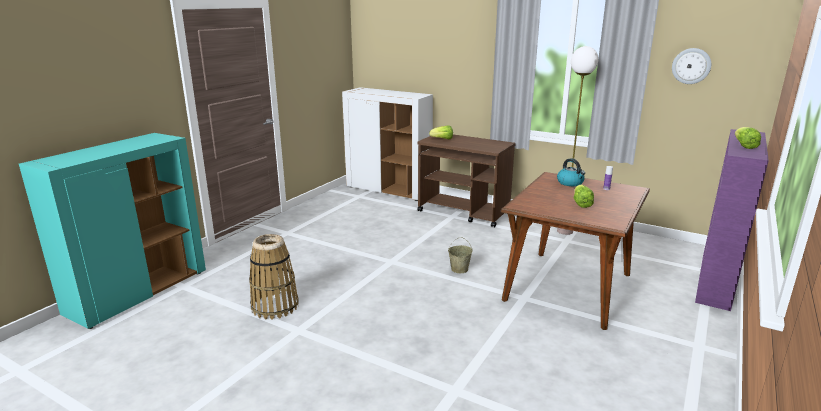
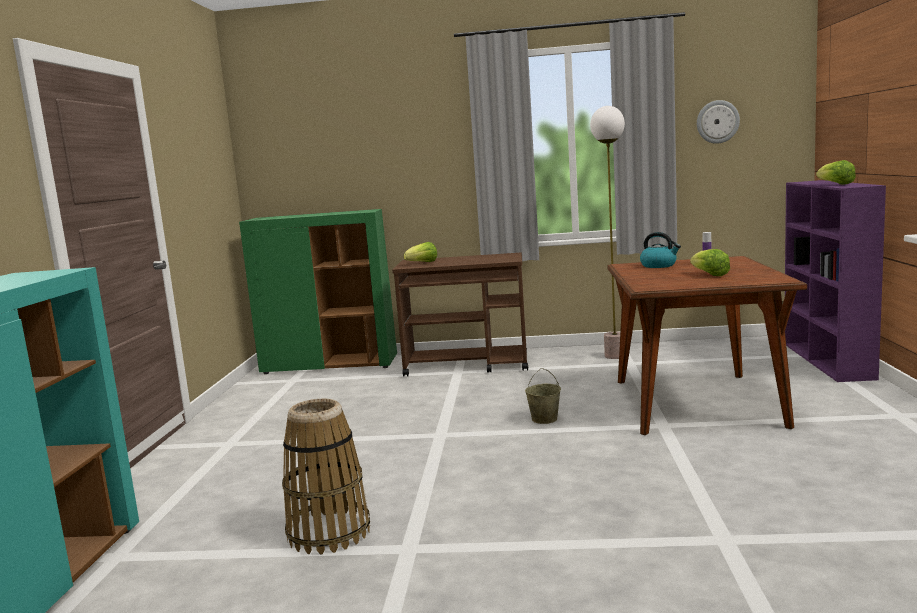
camera: 25 degrees left, 10 degrees down
(389, 190) = (330, 365): white cabinet -> green cabinet

